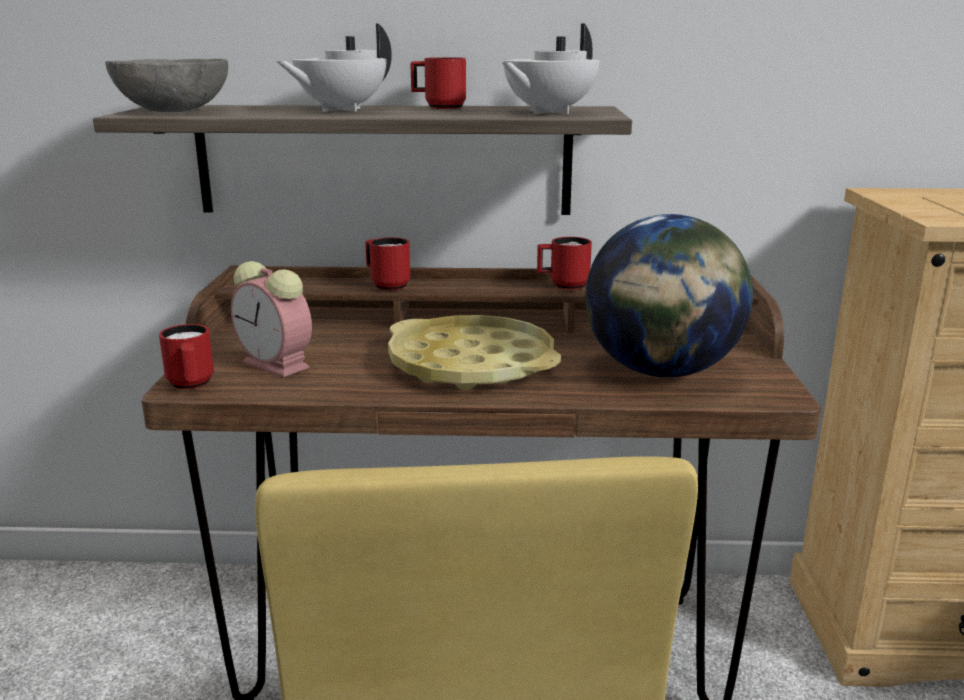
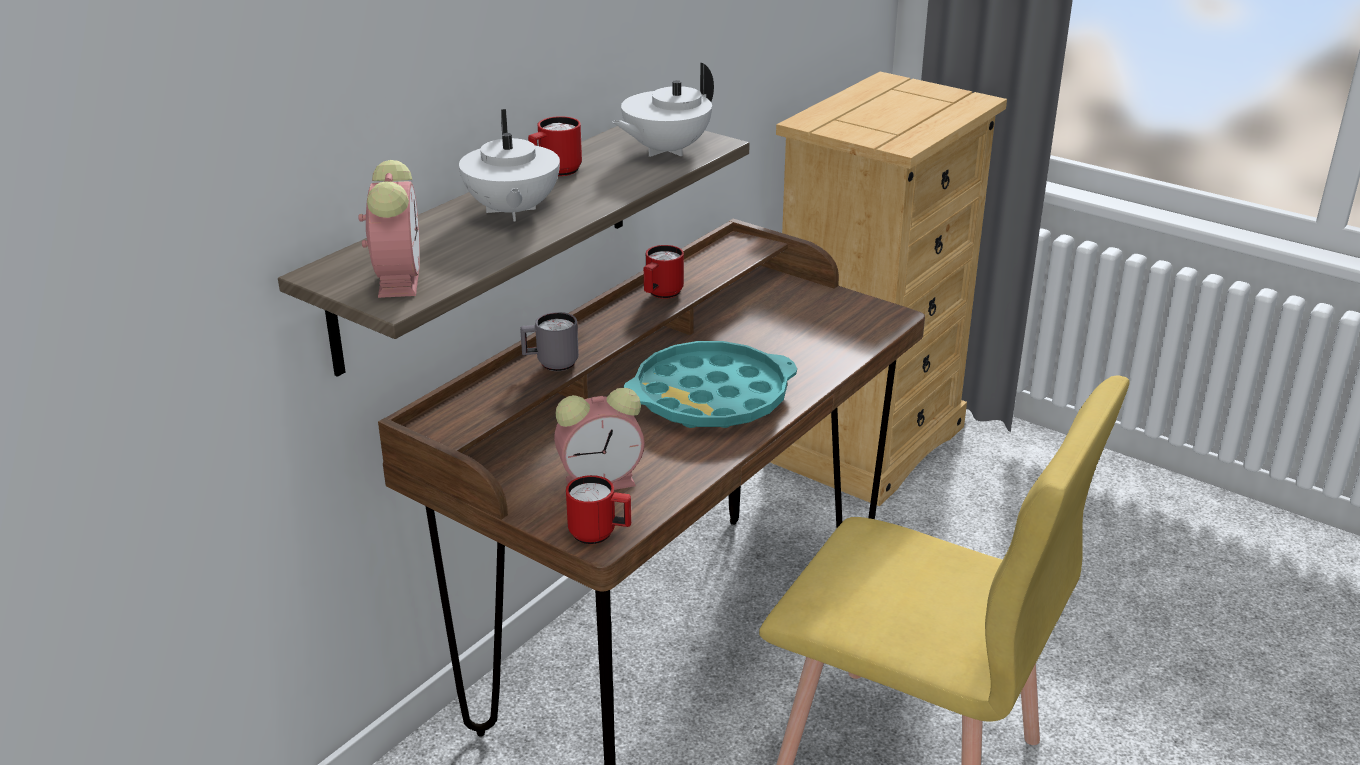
camera: 55 degrees left, 10 degrees up
(175, 111) = (398, 279): grey bowl -> alarm clock
(386, 284) = (551, 364): red mug -> grey mug
(471, 365) = (711, 397): yellow tray -> turquoise tray
(548, 112) = (665, 150): white teapot -> white teapot turned 60 degrees clockwise
(661, 371) = (811, 334): globe -> none

